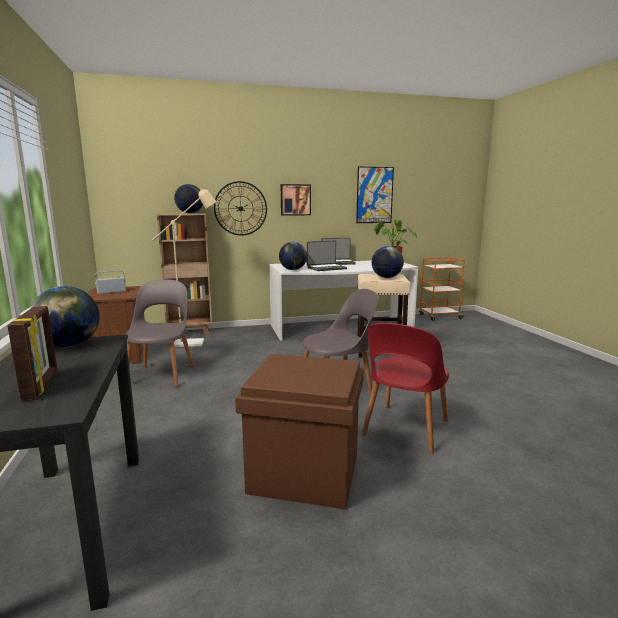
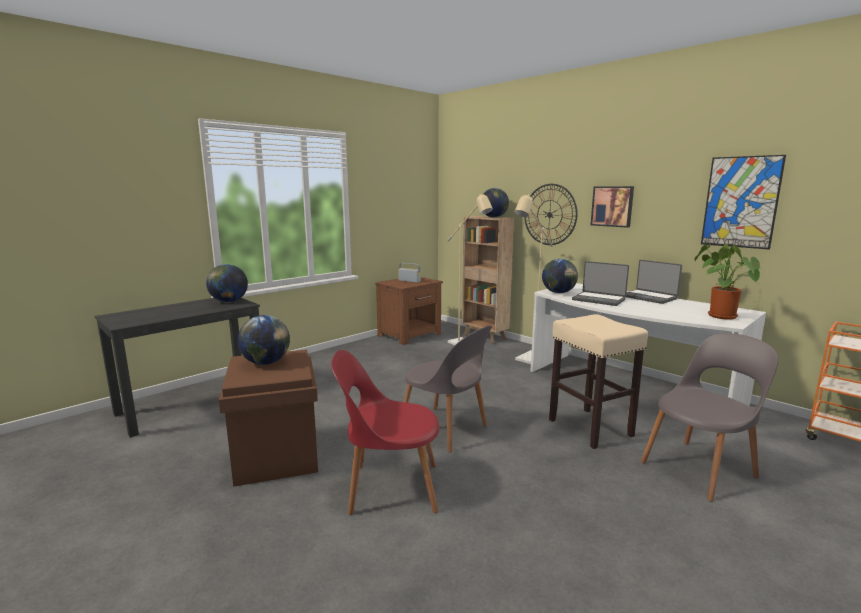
camera: 60 degrees right, 0 degrees up
(42, 385) = (160, 313): picture frame -> none
(161, 374) = (391, 357): grey chair -> grey chair (701, 468)
(260, 335) = (528, 360): none -> beige floor lamp
(386, 277) = (598, 326): globe -> globe (266, 363)

